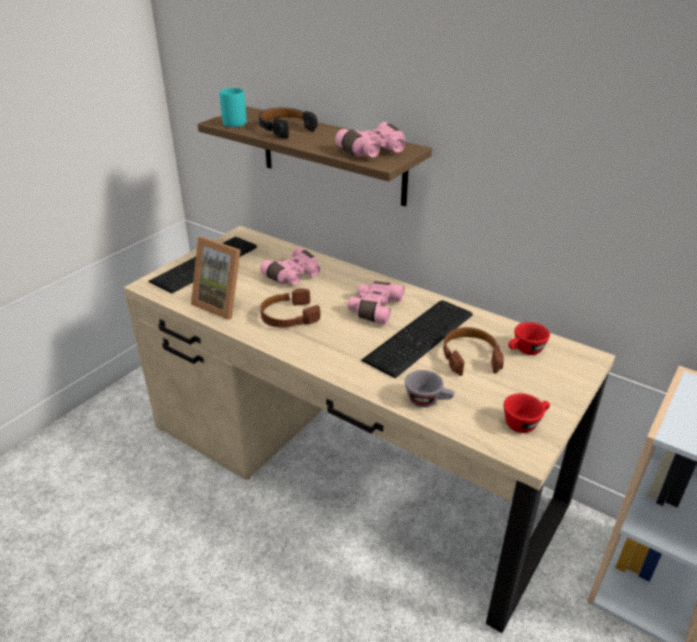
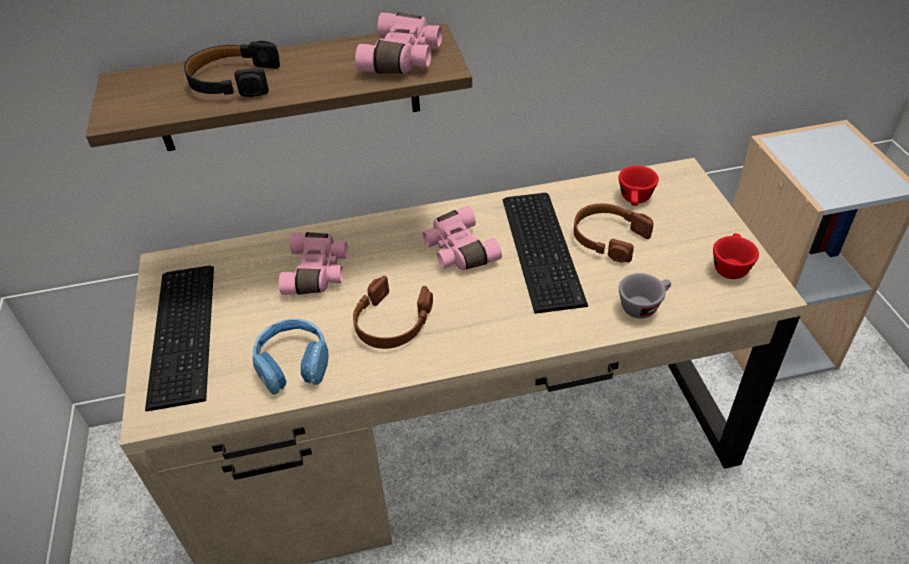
camera: 45 degrees left, 10 degrees up
(223, 303) = (293, 364): picture frame -> blue headphones
(236, 121) = (141, 104): turquoise mug -> none

